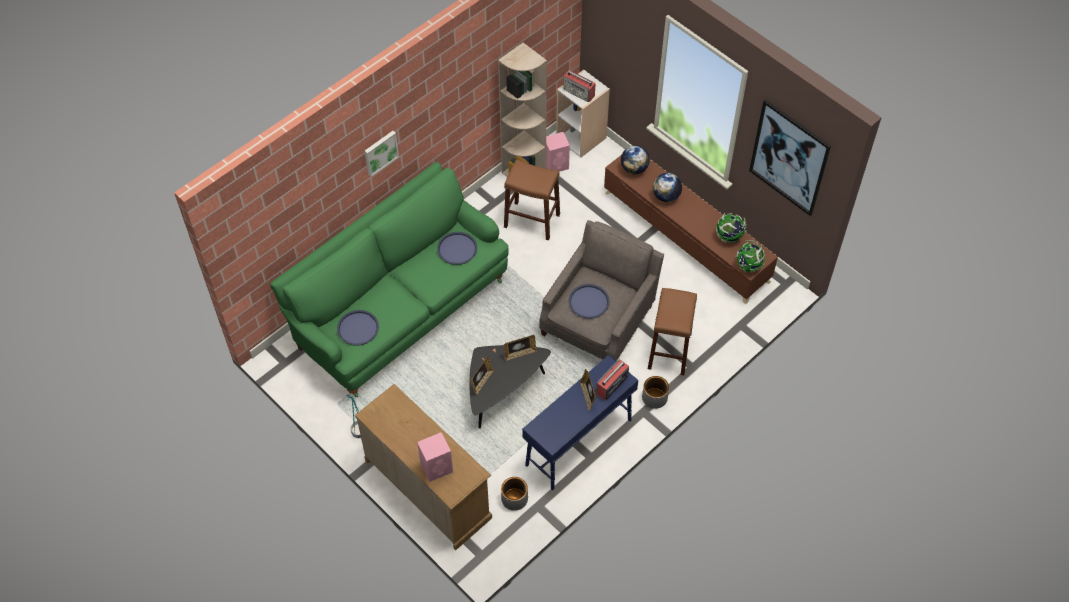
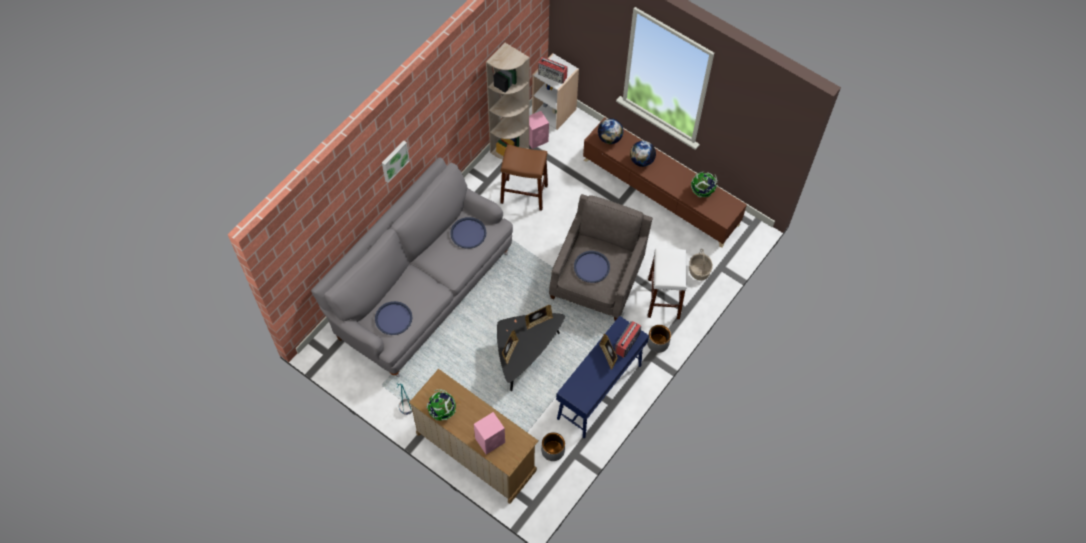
camera: 10 degrees left, 5 degrees up
(399, 307) = (420, 289): green sofa -> grey sofa
(669, 351) = (663, 298): brown stool -> white stool
(715, 326) = (699, 271): none -> basket
(748, 265) = (723, 216): globe -> globe (442, 411)
(789, 158) = (754, 123): picture -> none

